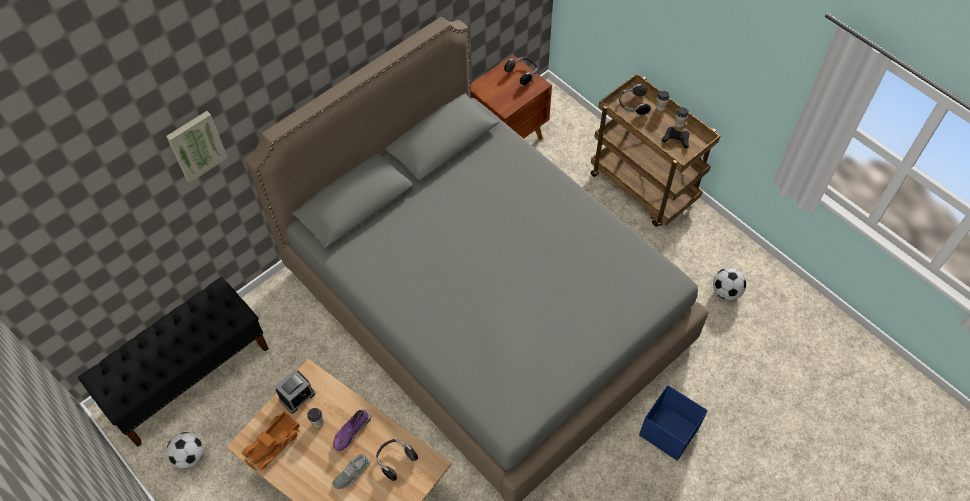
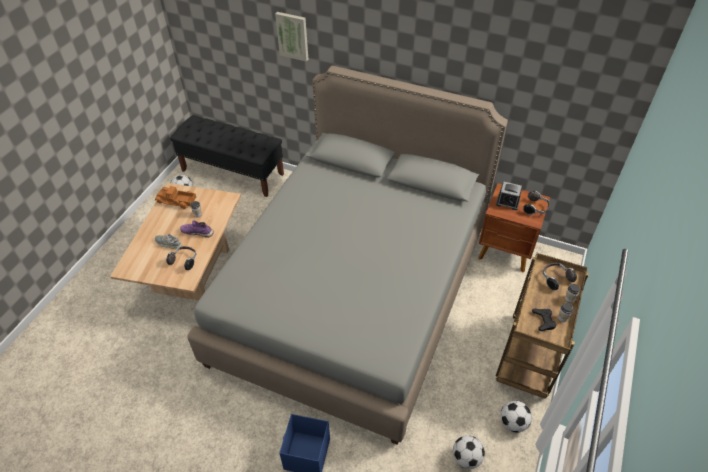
camera: 65 degrees right, 10 degrees down
(297, 396) = (212, 199): alarm clock -> alarm clock (507, 202)
(706, 236) = (513, 422): none -> football

